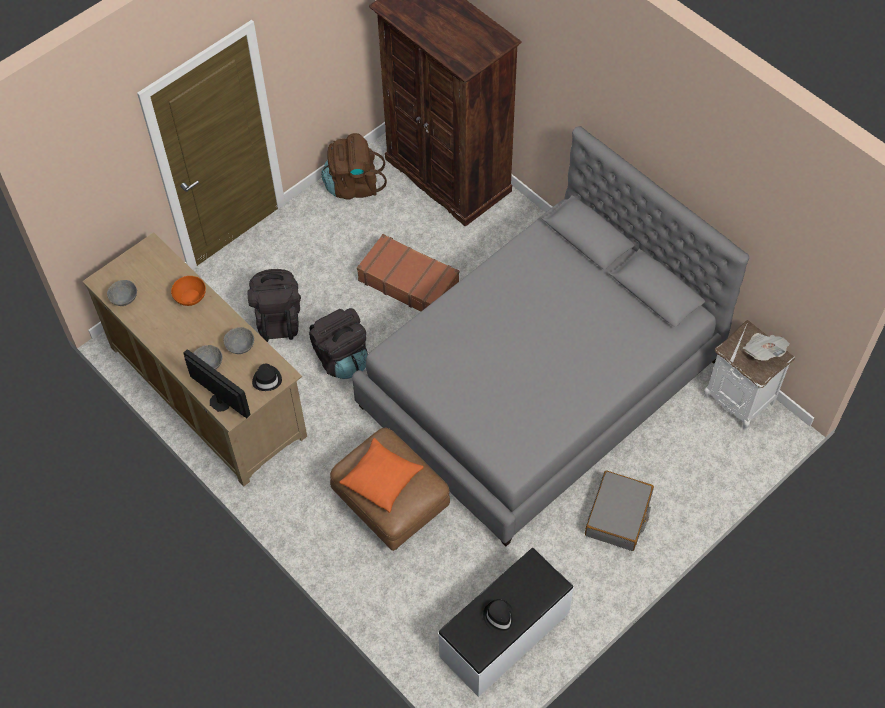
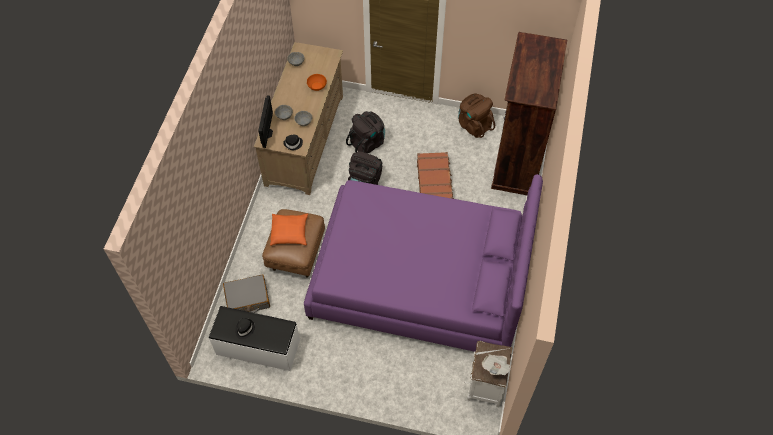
camera: 55 degrees right, 0 degrees up
(540, 382) = (420, 279): grey bed -> purple bed
(618, 516) = (364, 363): grey suitcase -> grey suitcase (247, 299)

